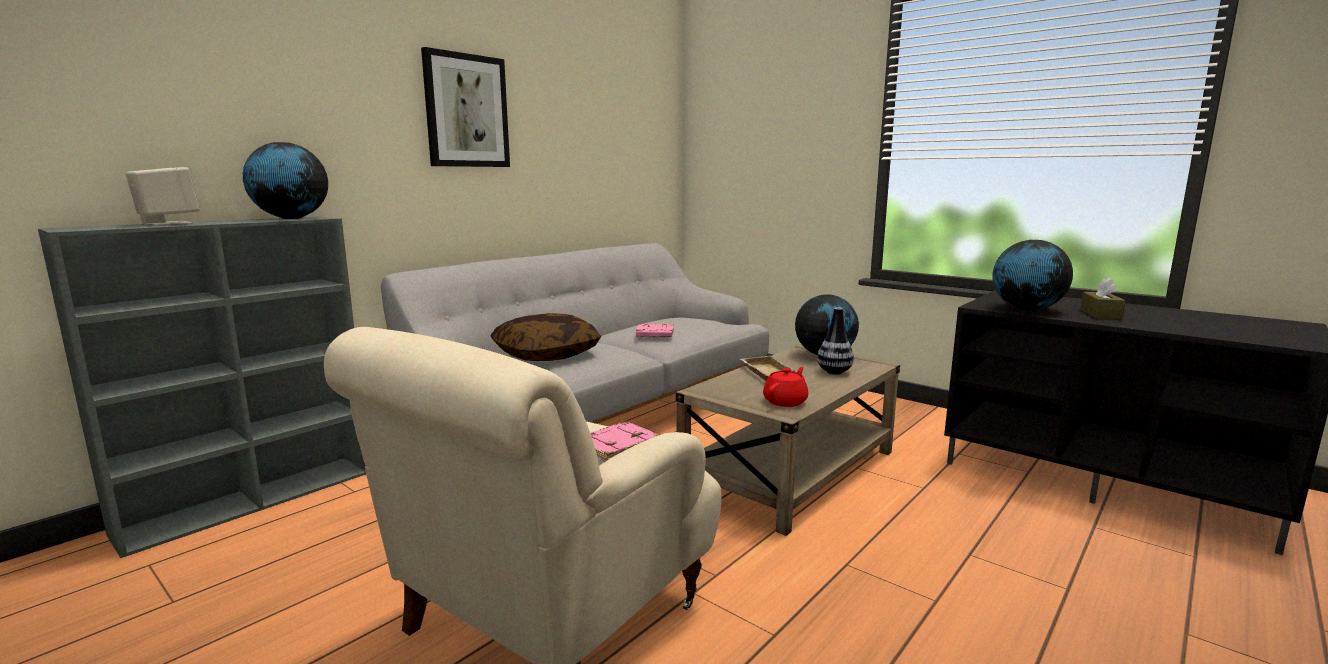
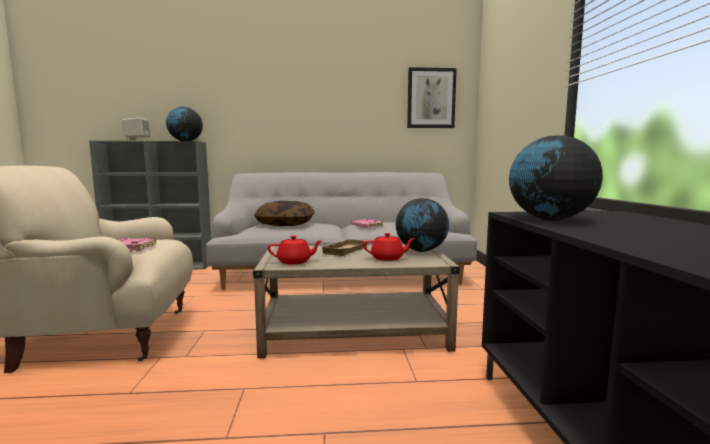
camera: 45 degrees right, 5 degrees down
(466, 111) = (293, 89): picture -> picture (431, 98)
(834, 372) = (388, 258): vase -> red teapot
(1100, 314) = (626, 231): brown tissue box -> none

